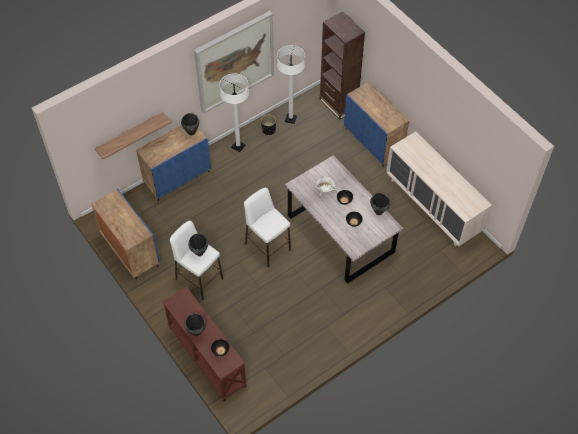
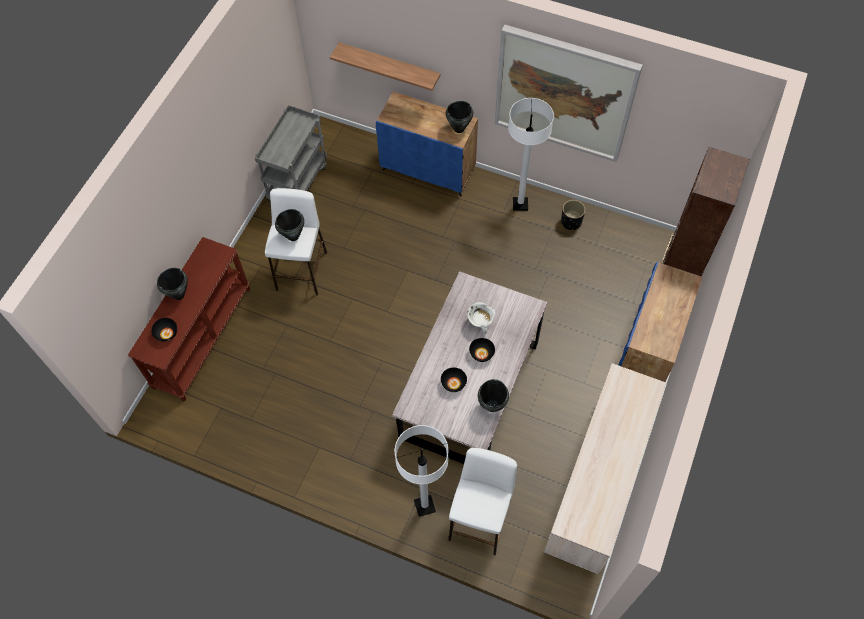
camera: 60 degrees right, 5 degrees up
(130, 250) = (297, 182): blue cabinet -> grey cart
(267, 247) = (393, 317): white stool -> white stool (480, 519)
(290, 119) = (608, 236): white floor lamp -> white floor lamp (424, 506)

